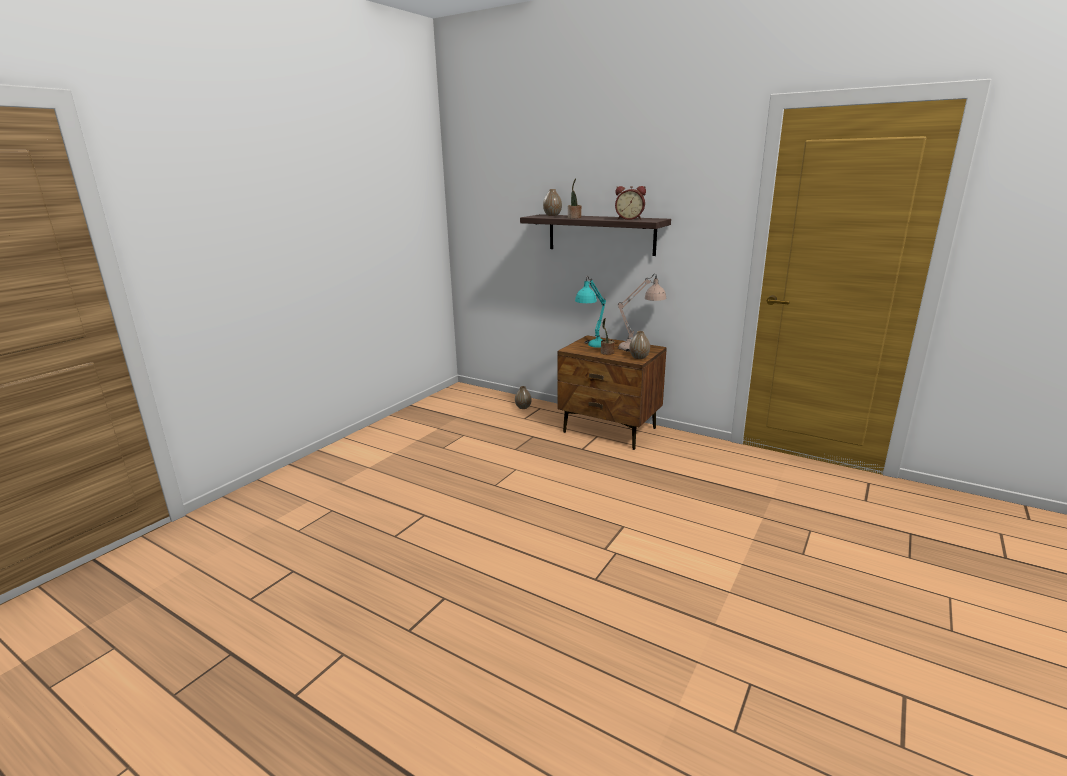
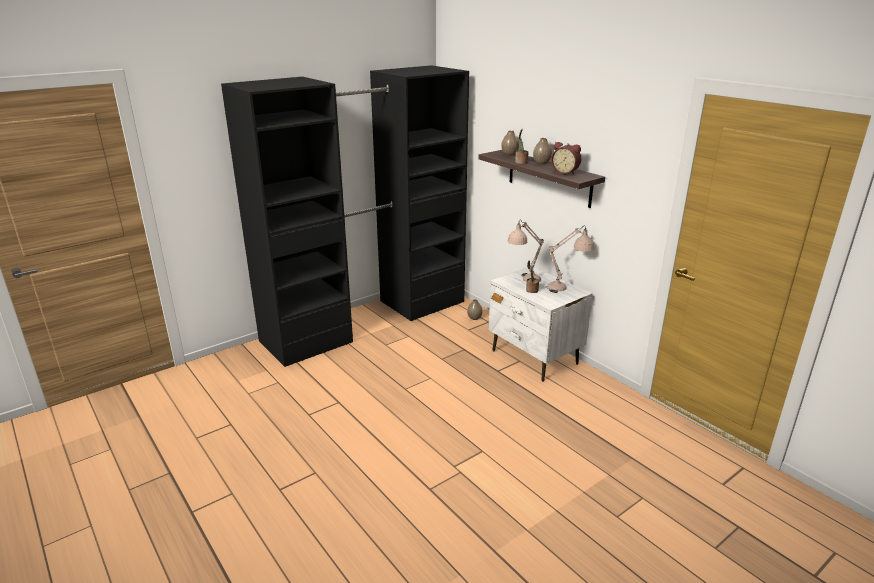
camera: 20 degrees right, 5 degrees up
(406, 428) = (368, 320): none -> black wardrobe
(591, 347) = (523, 281): turquoise table lamp -> beige table lamp
(610, 430) = (534, 357): brown nightstand -> white nightstand
(639, 357) = (555, 301): vase -> vase (541, 163)

